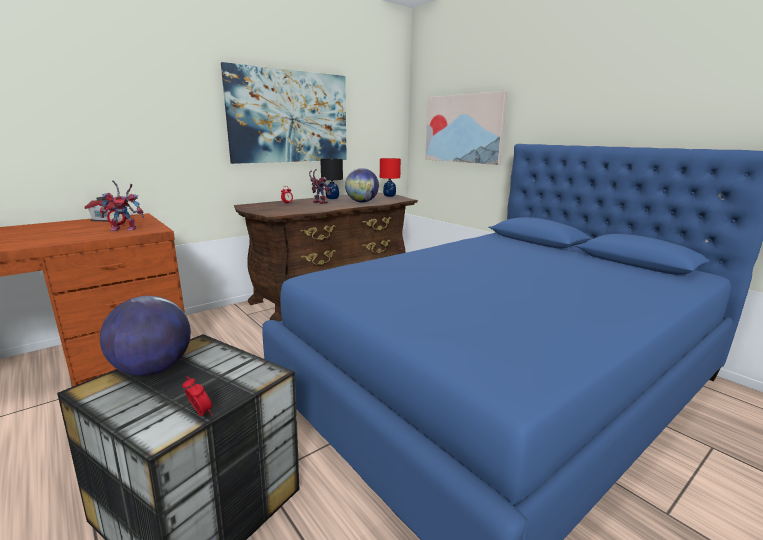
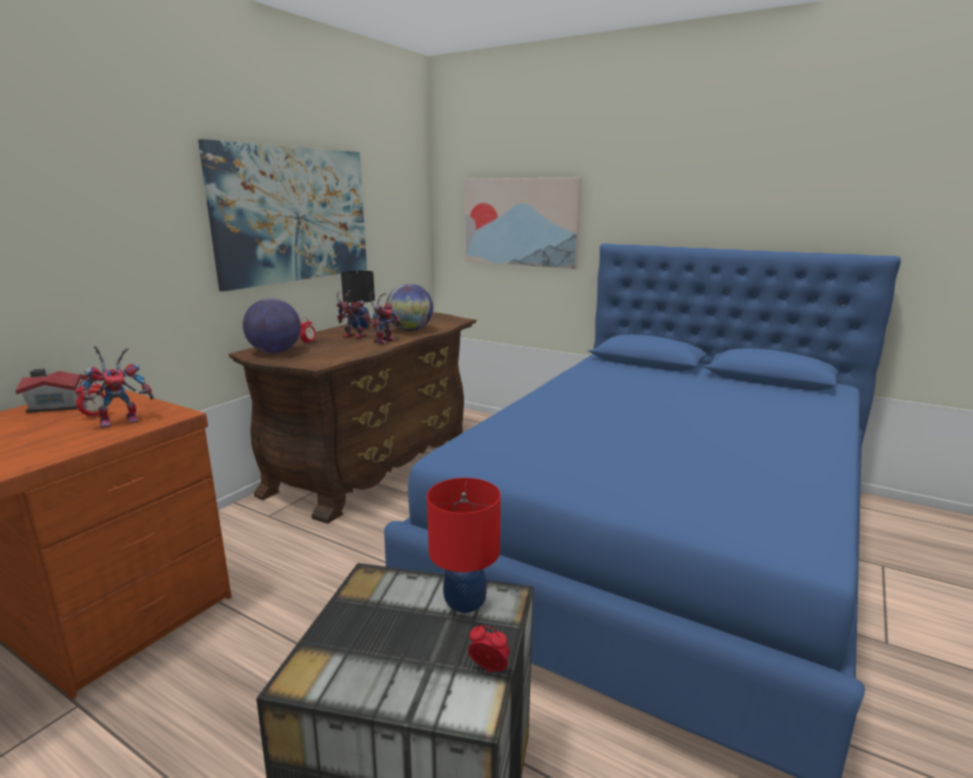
camera: 20 degrees left, 0 degrees up
(153, 369) = (354, 629): globe -> globe (275, 352)
(335, 206) = (384, 341): none -> toy robot
(390, 196) = (433, 316): red table lamp -> red table lamp (466, 603)

